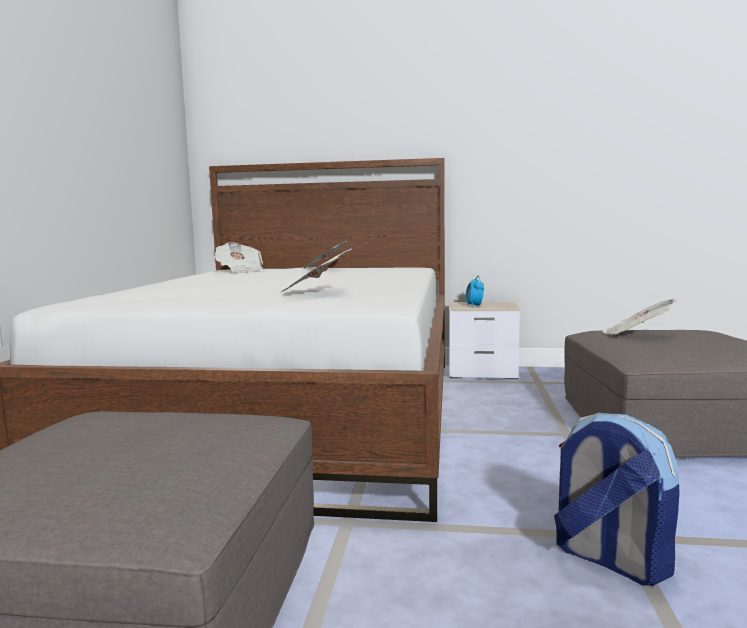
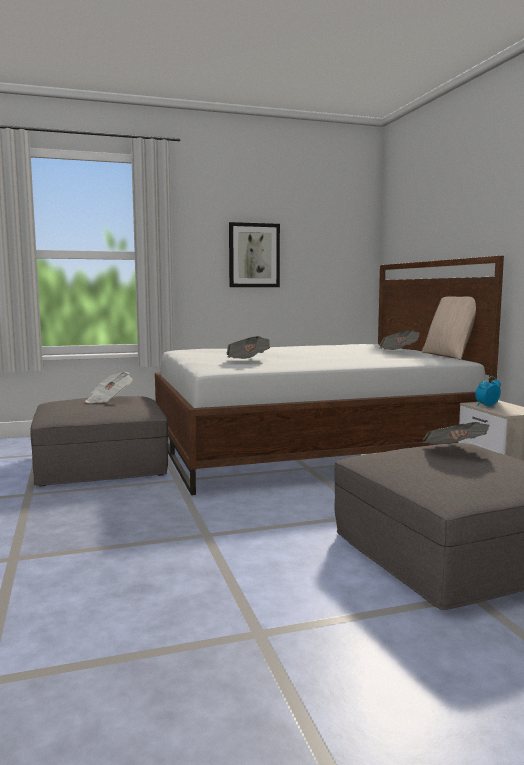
camera: 65 degrees right, 0 degrees up
(77, 128) = (254, 255): none -> picture
(239, 271) = (353, 346): newspaper -> newspaper (109, 400)
(376, 266) = (450, 355): none -> beige pillow
(609, 559) = (177, 532): backpack -> none

